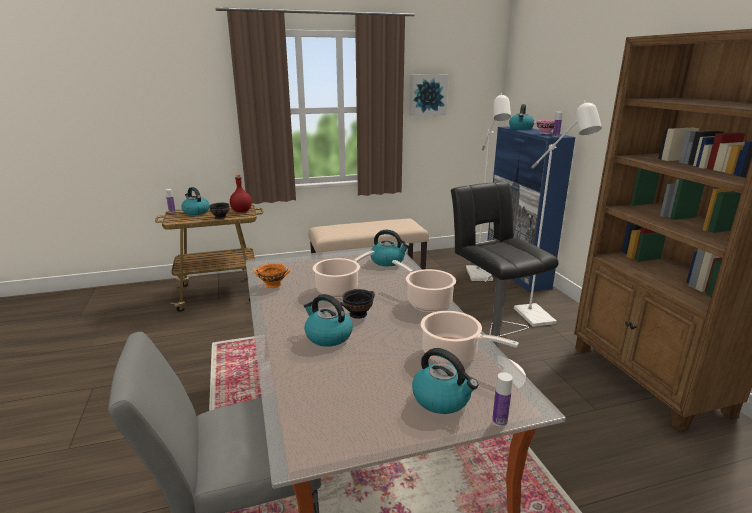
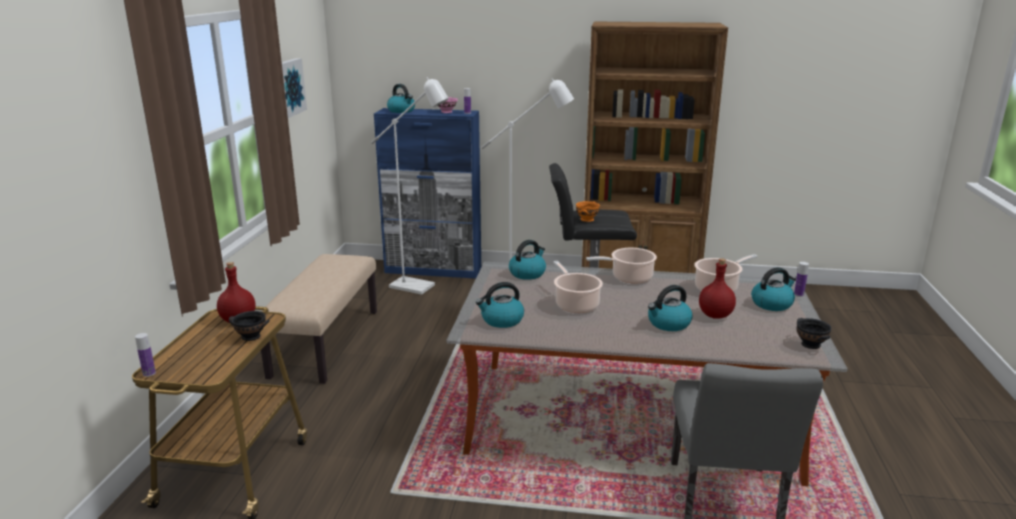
camera: 65 degrees left, 0 degrees up
(196, 212) = (186, 353): kettle -> kettle (501, 320)
(273, 285) = (540, 332): orange bowl -> orange bowl (587, 219)
(357, 314) = (635, 306): black bowl -> black bowl (810, 345)
(371, 361) = (716, 315): none -> red bottle

